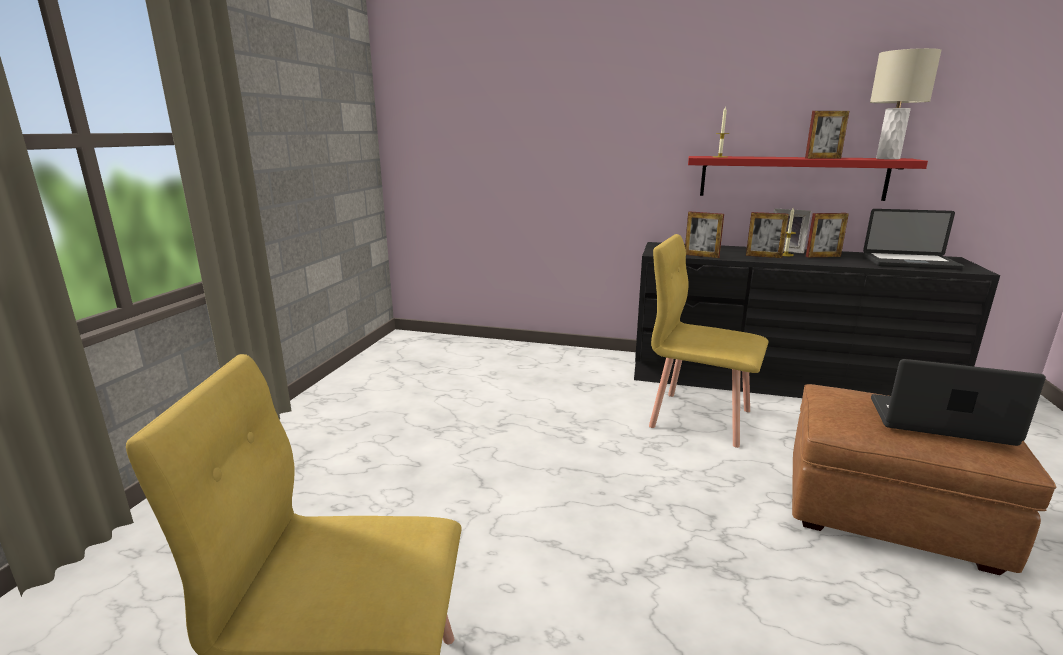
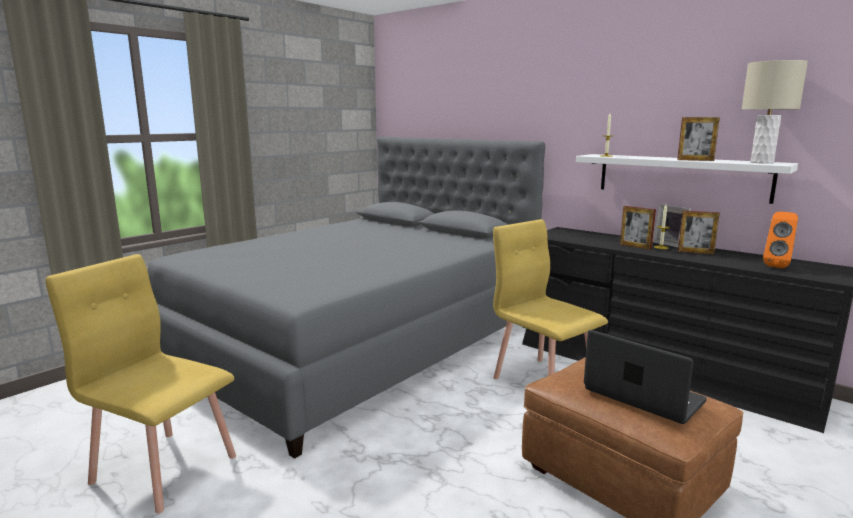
camera: 25 degrees right, 5 degrees down
(450, 415) = (357, 342): none -> grey bed
(701, 256) = (578, 241): picture frame -> none
(791, 177) = (681, 177): red shelf -> white shelf
(910, 263) = (777, 266): laptop -> orange speaker

